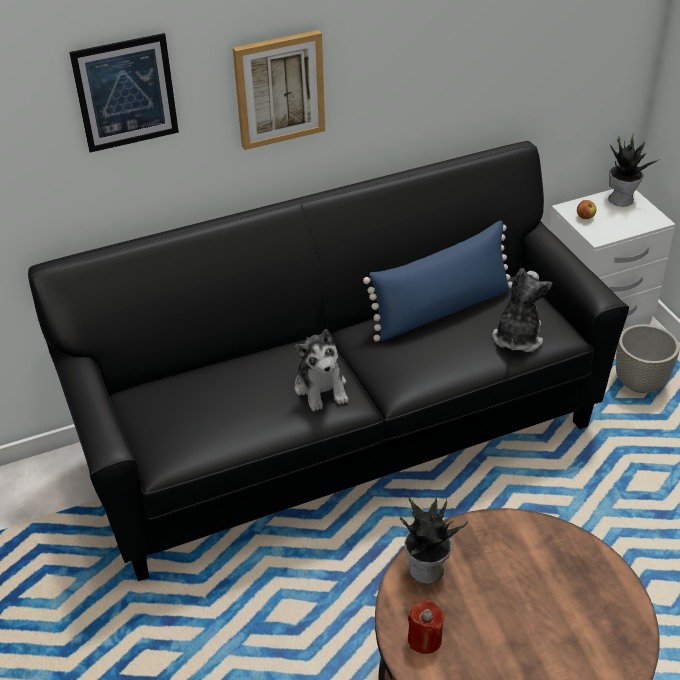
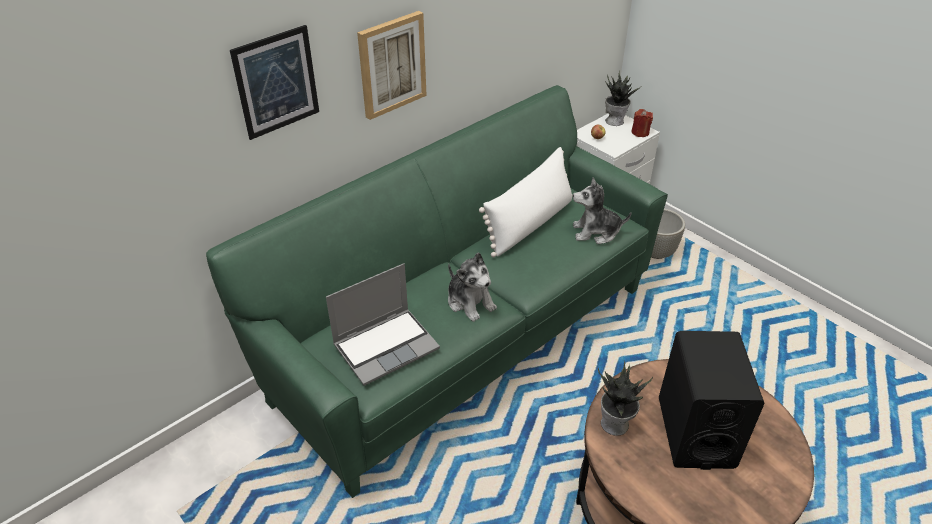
camera: 20 degrees left, 0 degrees up
(202, 416) = (386, 346): none -> laptop
(341, 439) = (464, 342): black sofa -> green sofa
(424, 639) = (641, 479): red candle -> red candle (640, 132)
(442, 310) = (529, 224): blue pillow -> white pillow
(517, 337) = (596, 232): plush toy -> plush toy turned 90 degrees counterclockwise
(520, 605) = (695, 432): none -> black speaker

